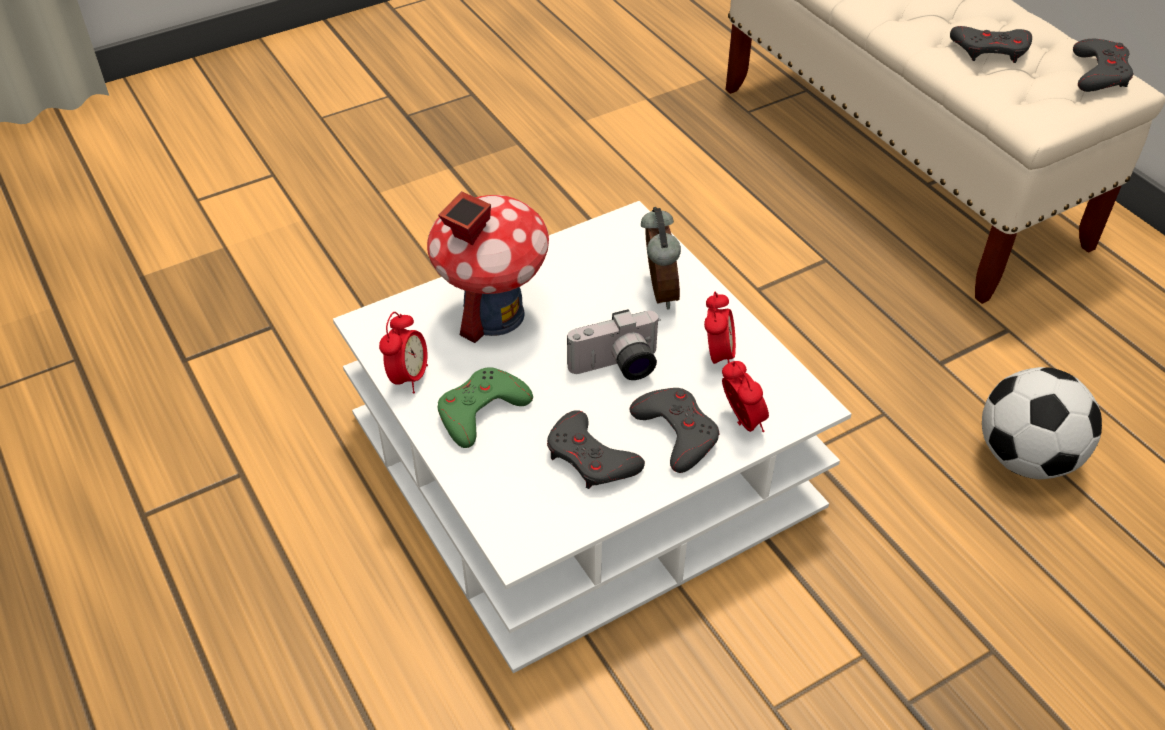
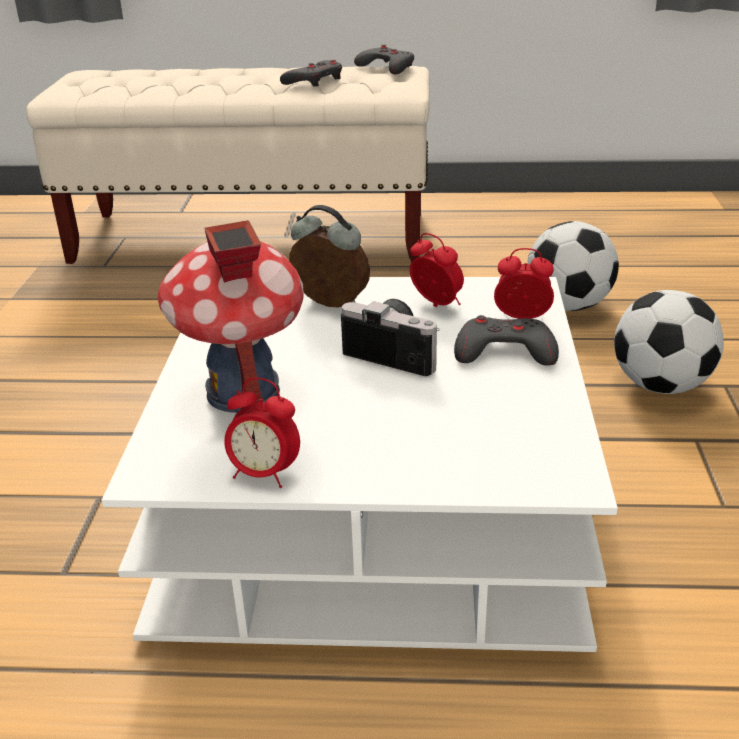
camera: 55 degrees left, 15 degrees down
(408, 377) = (264, 474): alarm clock -> alarm clock turned 150 degrees clockwise
(481, 411) = (367, 443): green game controller -> none
(591, 458) = (493, 402): grey game controller -> none
(617, 368) = (396, 352): camera -> camera turned 75 degrees counterclockwise
(938, 593) = (660, 385): none -> football

